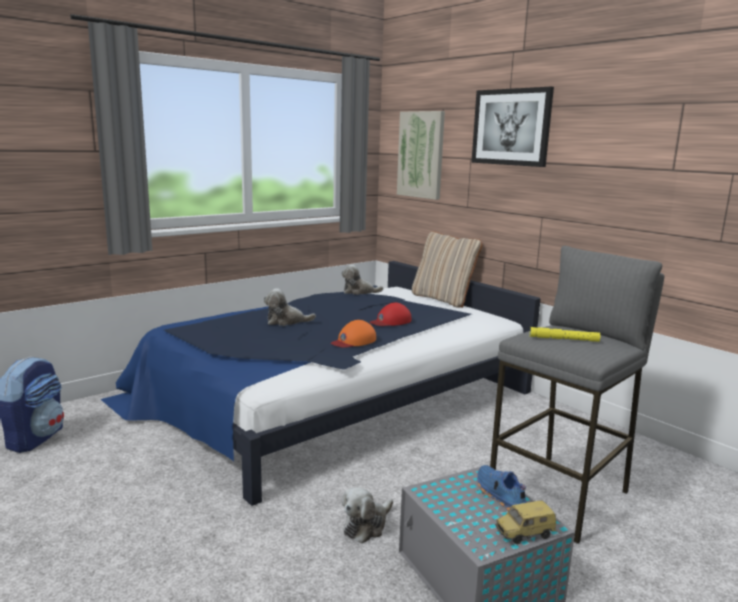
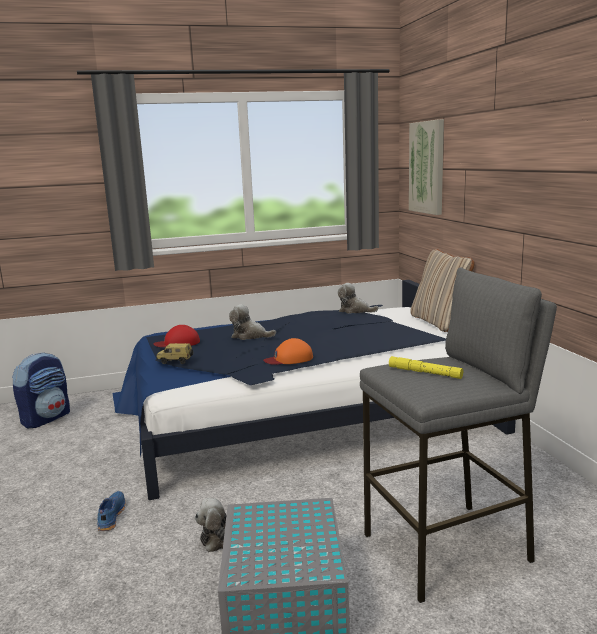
camera: 25 degrees right, 0 degrees up
(391, 321) = (349, 342): red cap -> red cap (178, 343)
(499, 495) = (309, 530): blue shoe -> blue shoe (110, 516)
(511, 127) = (495, 132): picture -> none
(525, 535) = (293, 573): toy car -> toy car (175, 362)

